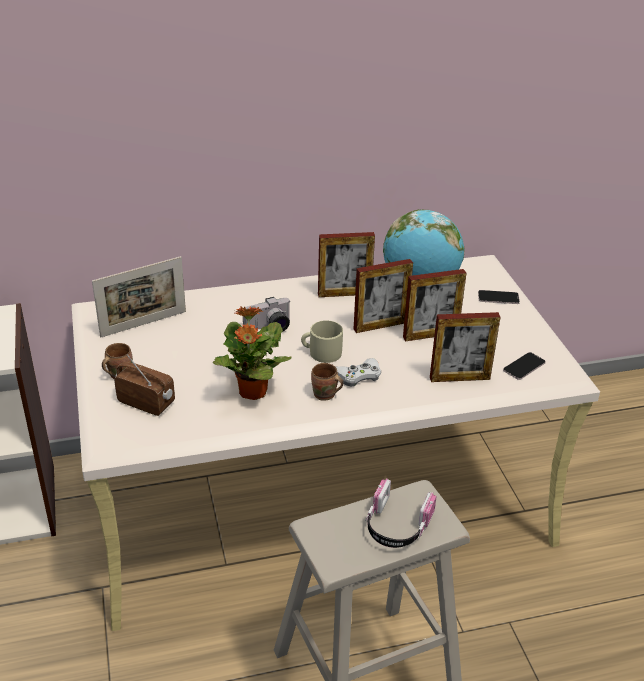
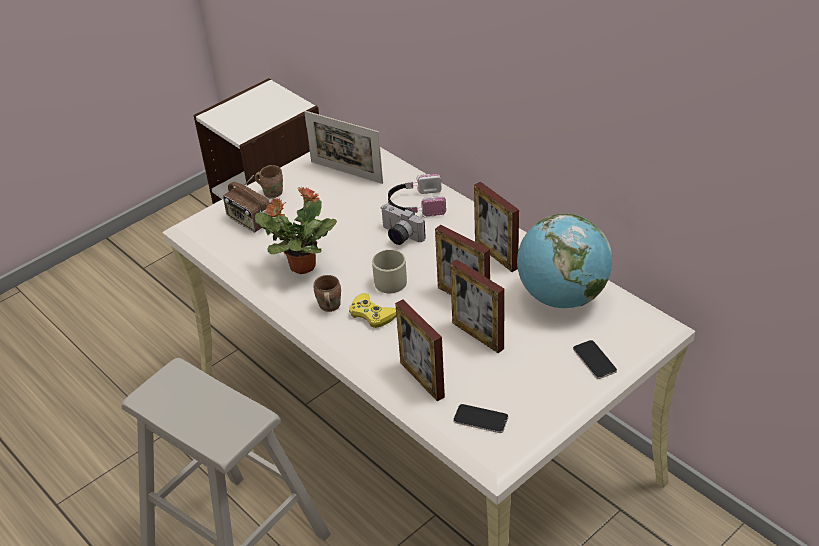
camera: 65 degrees right, 5 degrees up
(147, 402) = (249, 221): radio -> radio turned 135 degrees clockwise
(358, 376) = (372, 314): white game controller -> yellow game controller
(396, 526) = (205, 417): headphones -> headphones (416, 205)

